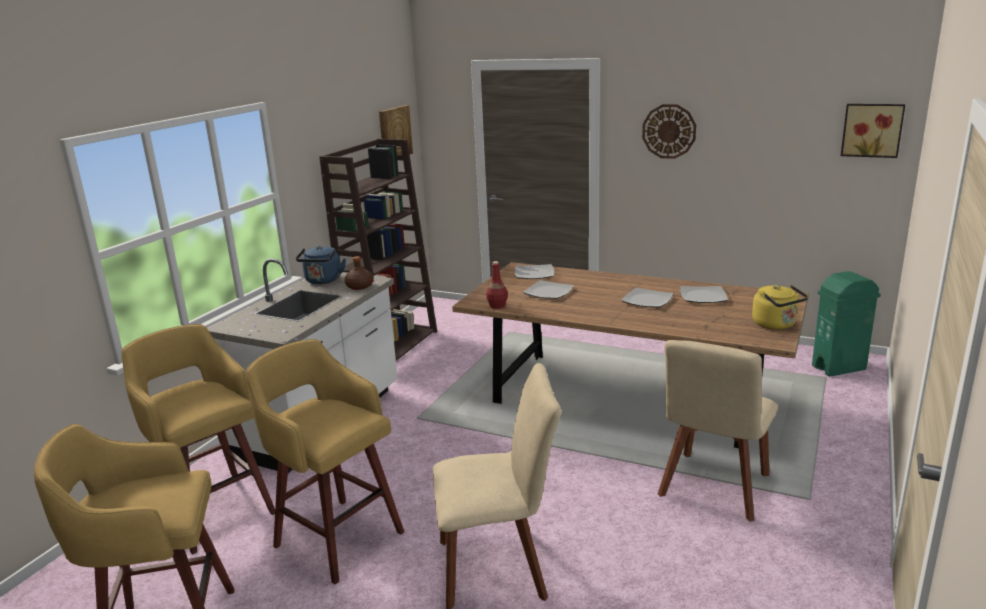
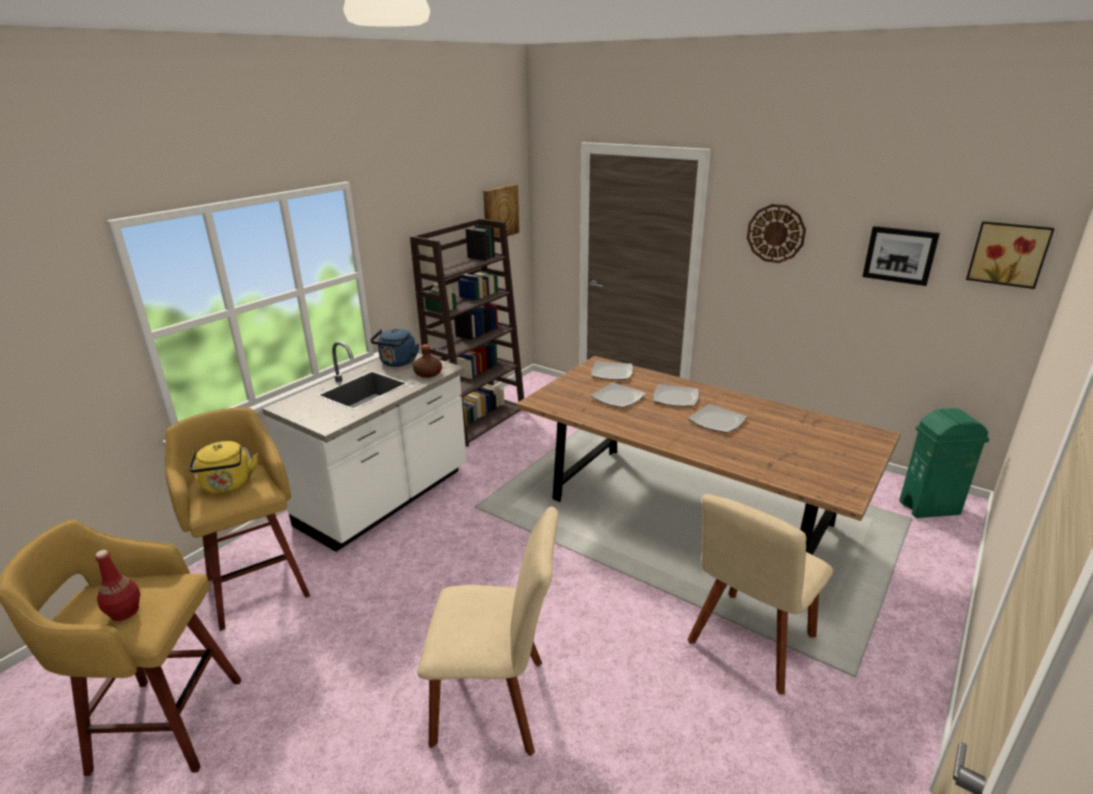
camera: 10 degrees right, 5 degrees up
(336, 537) = (354, 635): yellow stool -> none
(497, 306) = (560, 409): red bottle -> red bottle (124, 612)
(702, 297) = (778, 424): plate -> plate (675, 398)
(776, 325) = (850, 473): yellow kettle -> yellow kettle (228, 486)
(782, 140) = (900, 255): none -> picture

